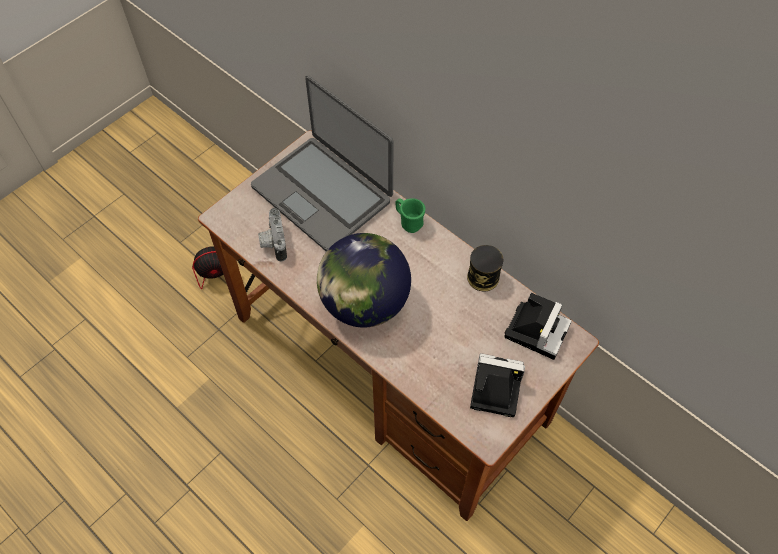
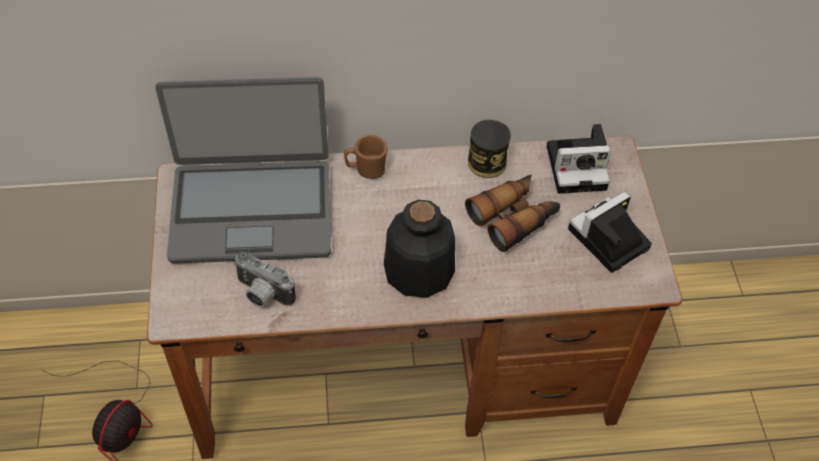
camera: 50 degrees left, 5 degrees down
(364, 303) = (418, 270): globe -> bottle
(408, 222) = (366, 170): green mug -> brown mug
(455, 323) = (514, 217): none -> binoculars
(536, 329) = (579, 166): camera -> camera turned 105 degrees clockwise

